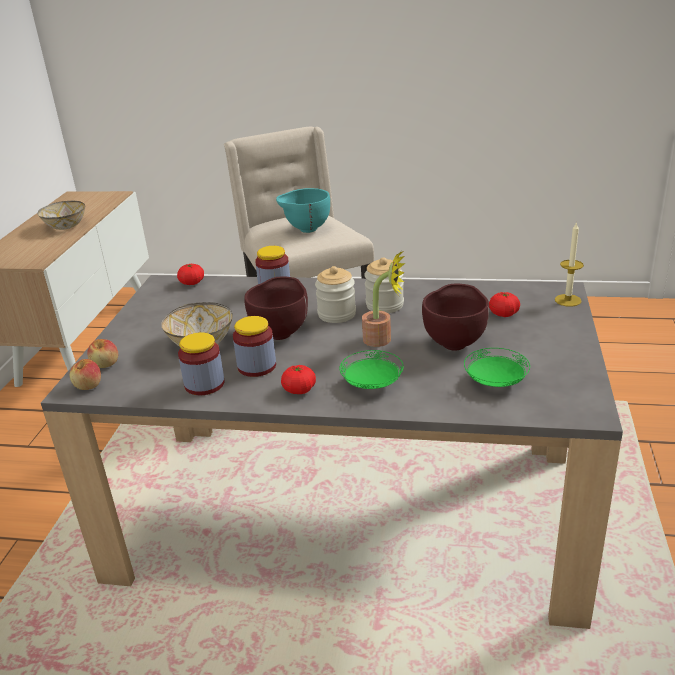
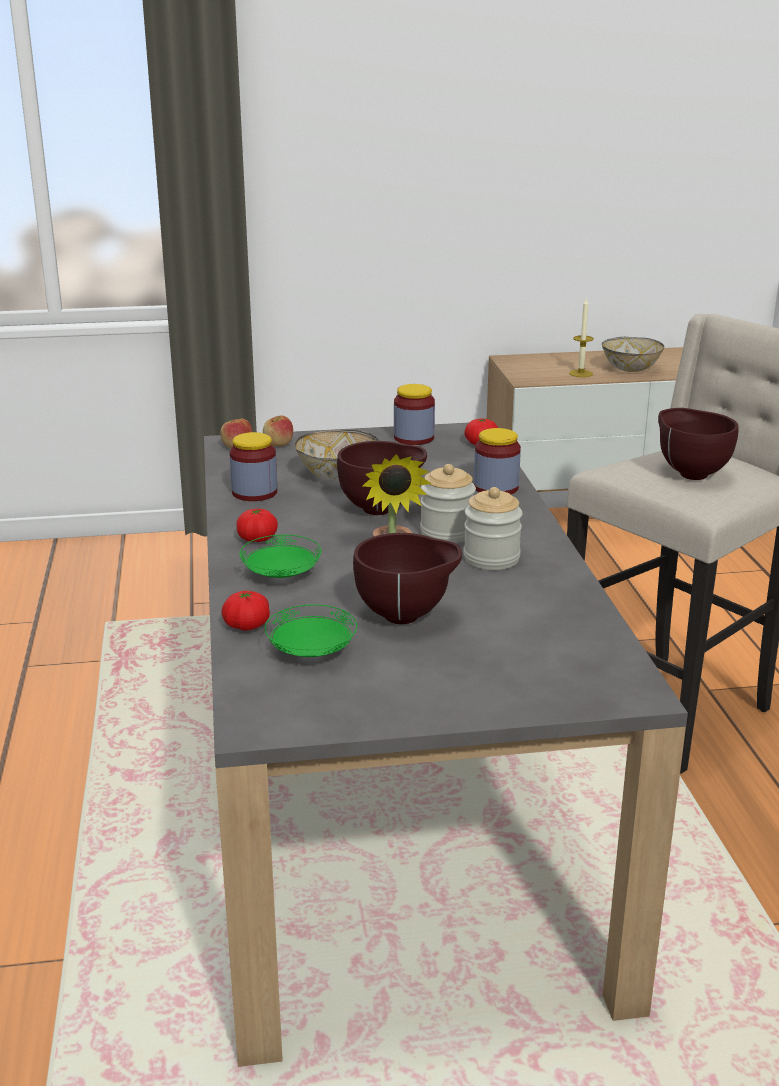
camera: 70 degrees right, 5 degrees down
(257, 366) = (299, 510): jar -> jar (414, 438)
(305, 230) = (690, 474): turquoise bowl -> brown bowl
(503, 314) = (515, 646): tomato -> tomato (247, 626)
(568, 300) = (600, 698): candle -> candle (580, 373)

